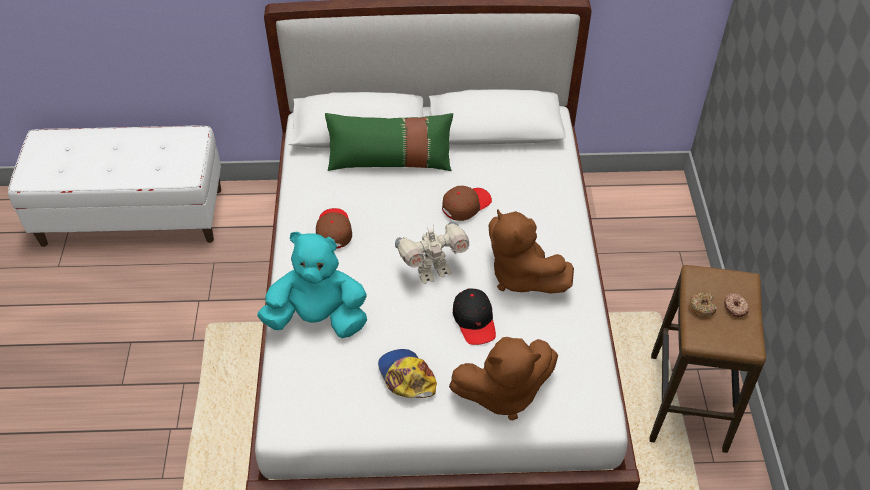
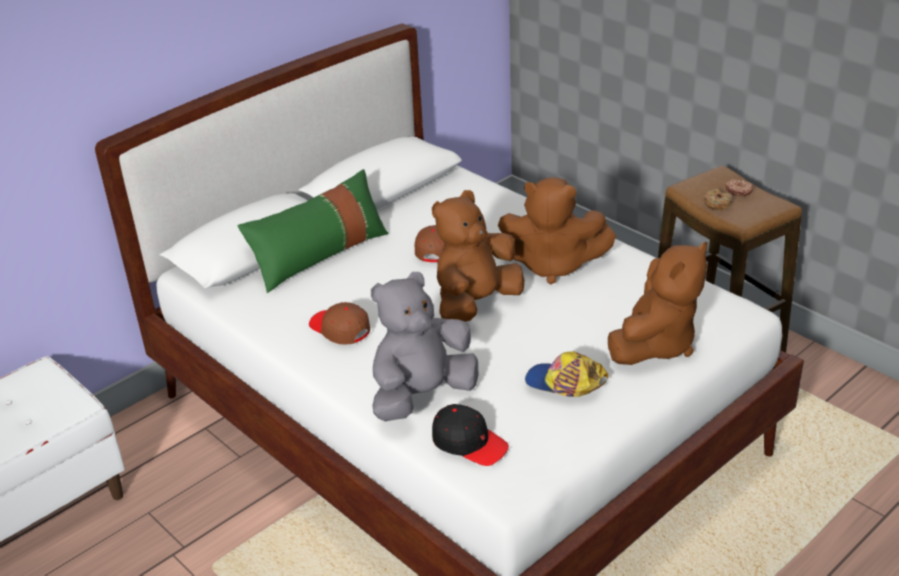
camera: 40 degrees left, 15 degrees down
(318, 318) = (422, 396): turquoise plush toy -> grey plush toy
(432, 271) = (476, 304): toy robot -> brown plush toy
(474, 320) = (561, 314): black cap -> black cap (469, 443)

